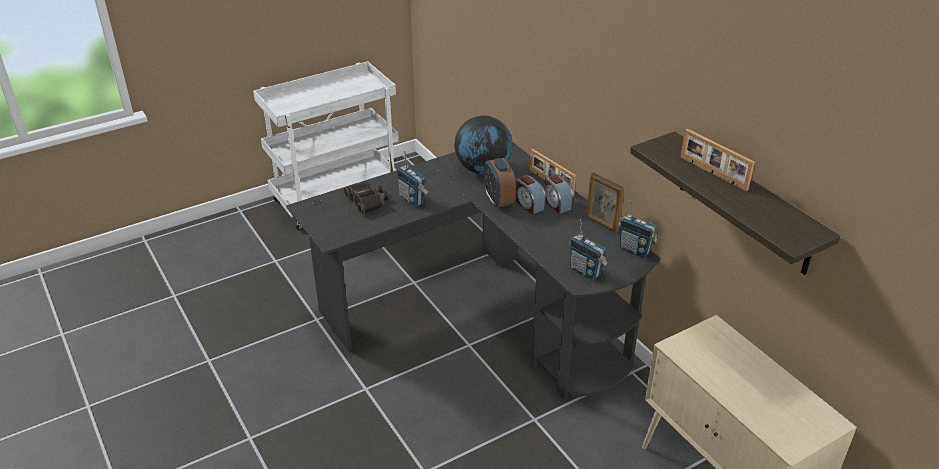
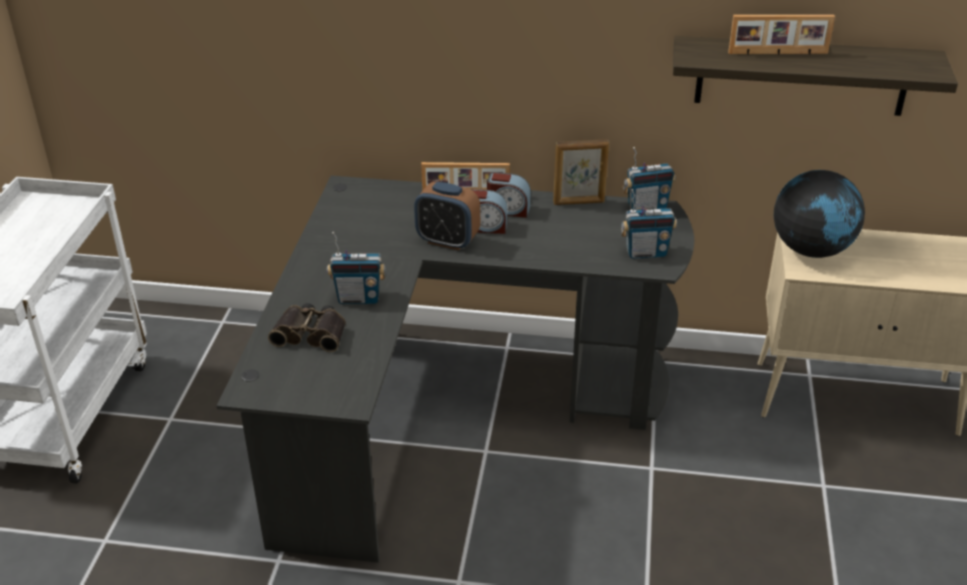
camera: 50 degrees left, 0 degrees up
(483, 169) = (374, 221): globe -> globe (811, 250)

